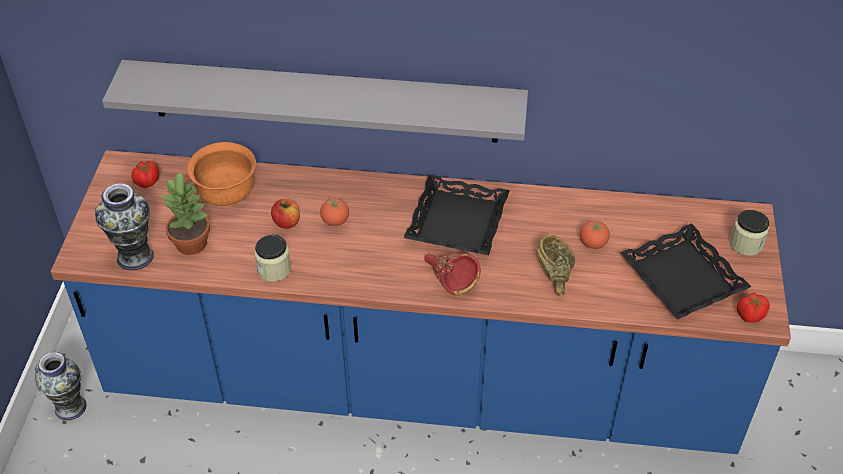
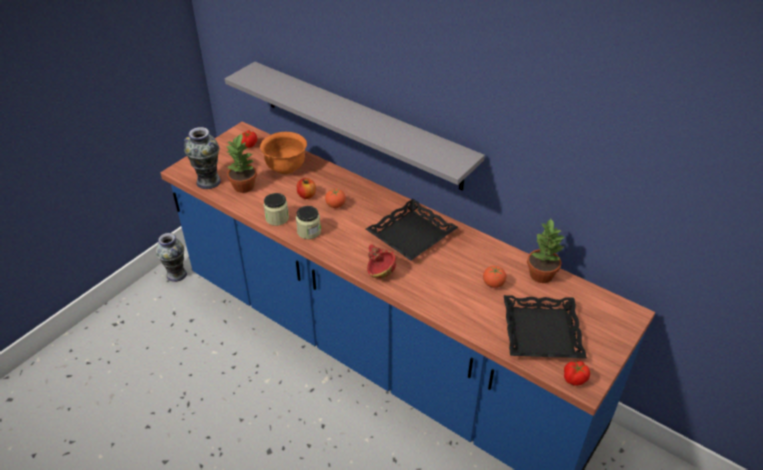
camera: 30 degrees right, 5 degrees down
(557, 274) = (452, 293): brown bowl -> none
(633, 210) = (541, 274): none -> potted plant
(746, 244) = (610, 330): jar -> jar (309, 231)

